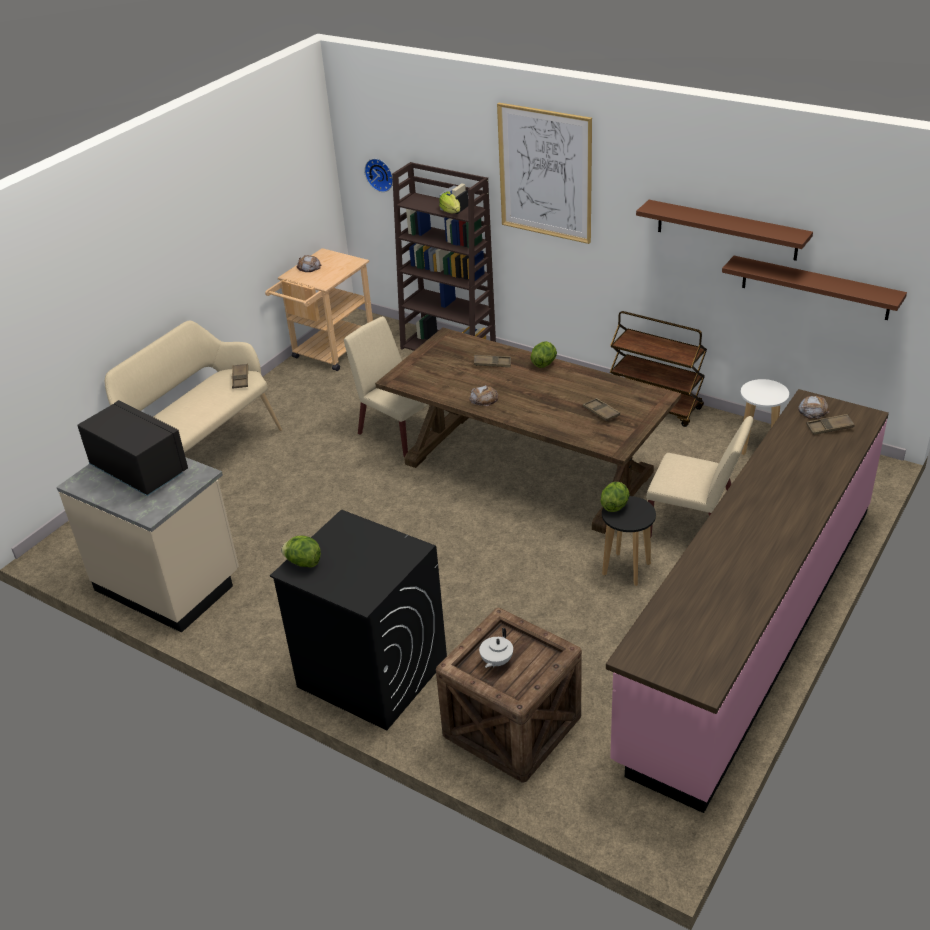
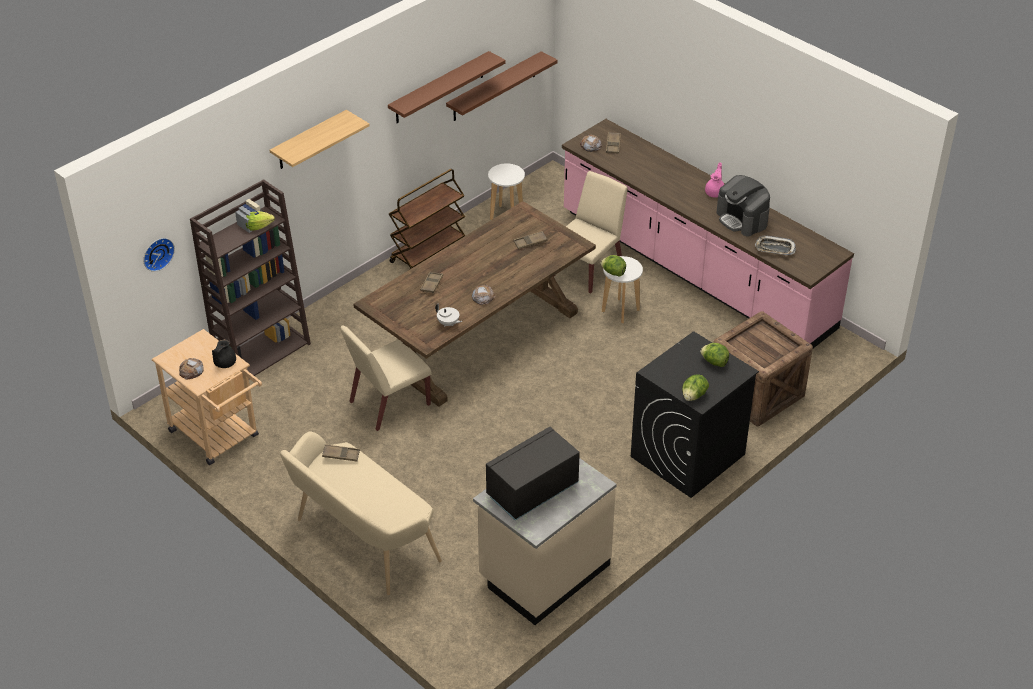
camera: 80 degrees left, 5 degrees up
(322, 278) = (224, 363): none -> black teapot
(496, 661) = (762, 350): white teapot -> white teapot (448, 324)
(544, 363) = (446, 257): lettuce -> lettuce (714, 362)
(545, 173) = (309, 140): picture -> shelf
(626, 569) = (620, 311): black stool -> white stool
(678, 612) = (774, 248): none -> tray
(732, 569) = (742, 219): none -> coffee machine
(782, 534) = (715, 192): none -> pink teapot

